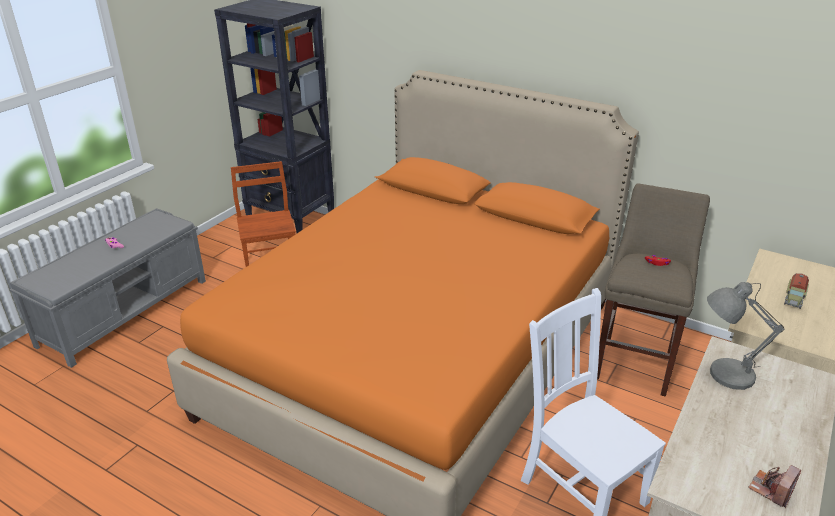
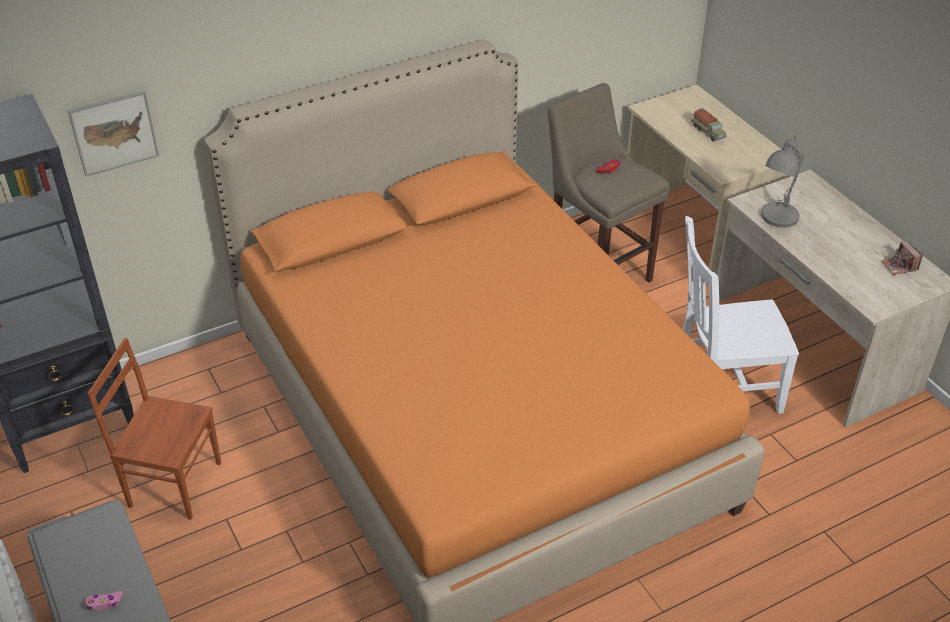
camera: 60 degrees left, 10 degrees up
(358, 55) = (114, 133): none -> picture

